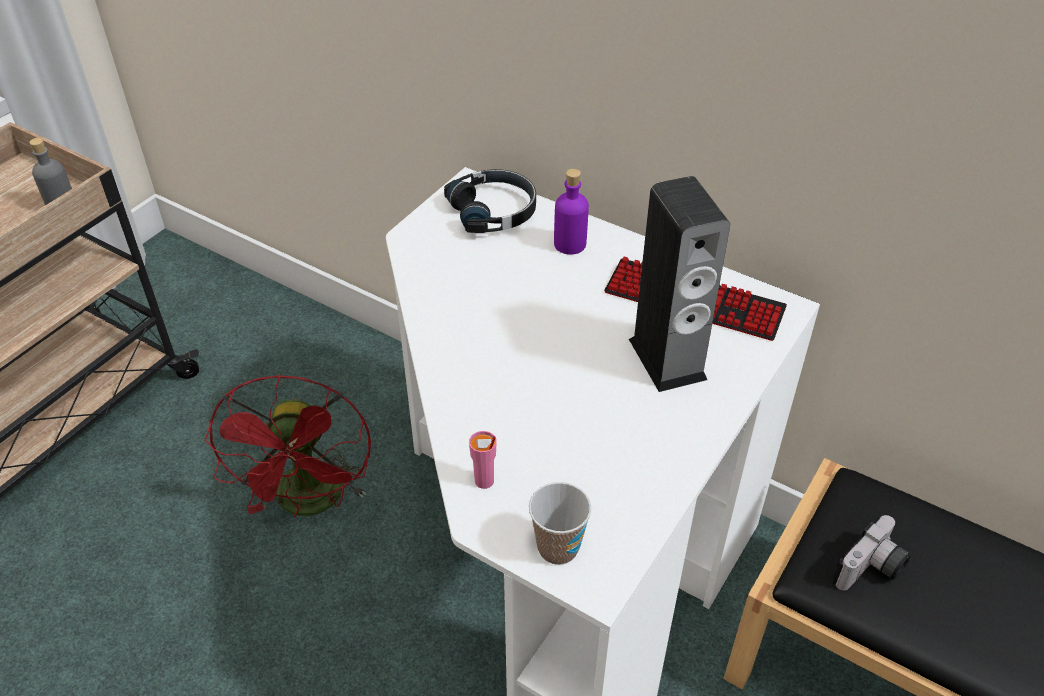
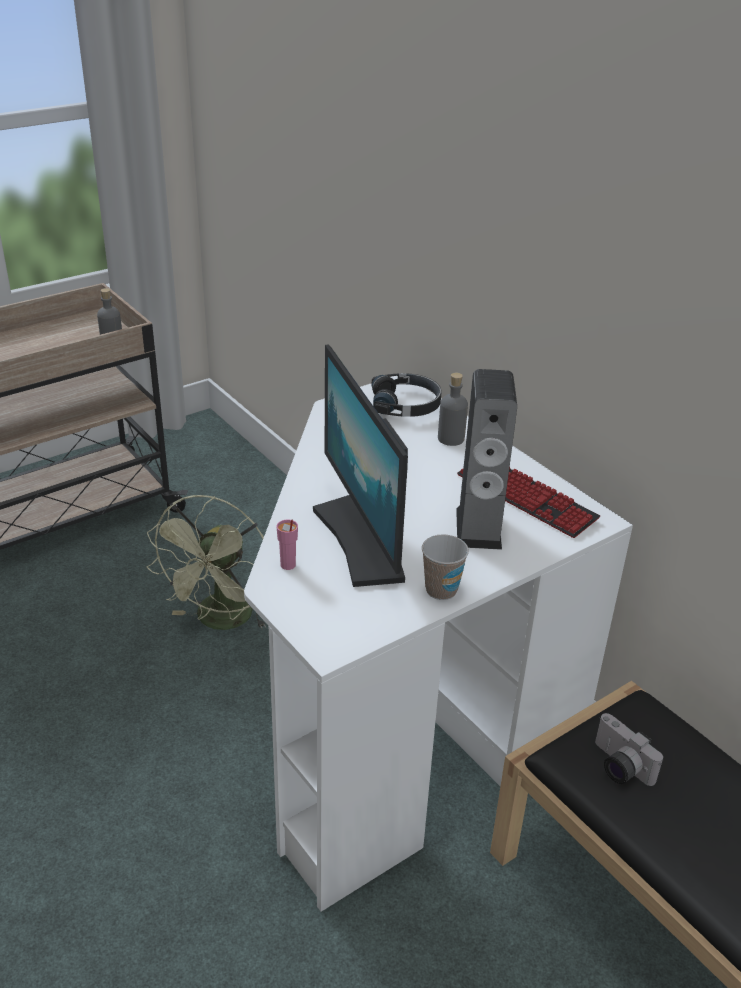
camera: 20 degrees right, 10 degrees down
(311, 503) = (221, 621): red fan -> green fan
(551, 418) = (362, 541): none -> monitor
(558, 548) = (315, 619): cup -> cup (441, 590)
(570, 244) = (451, 438): purple bottle -> grey bottle
(871, 570) = (618, 766): camera -> camera turned 75 degrees clockwise

